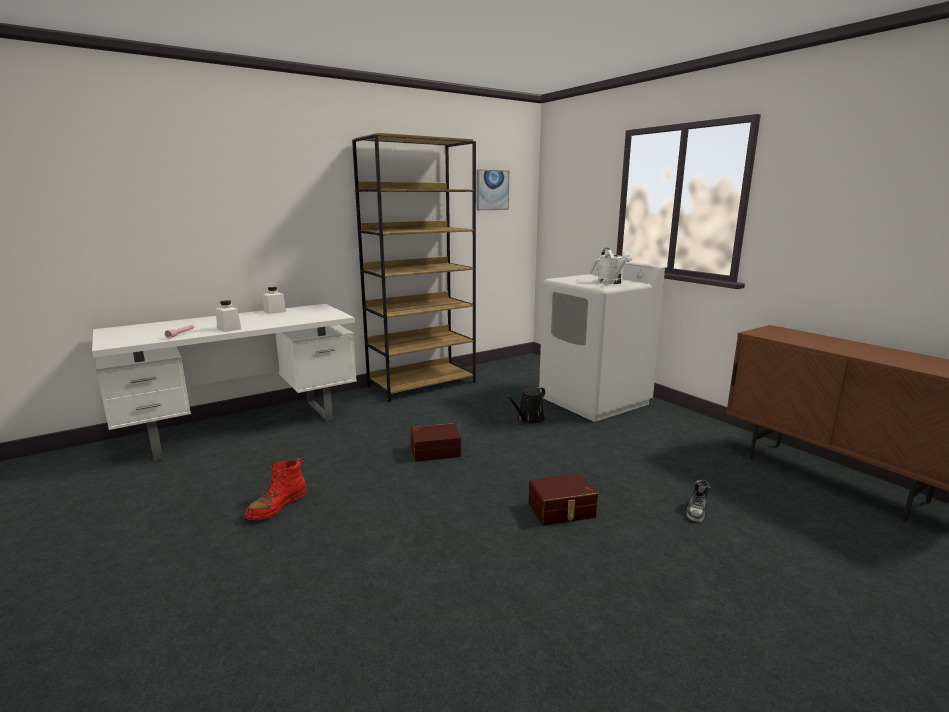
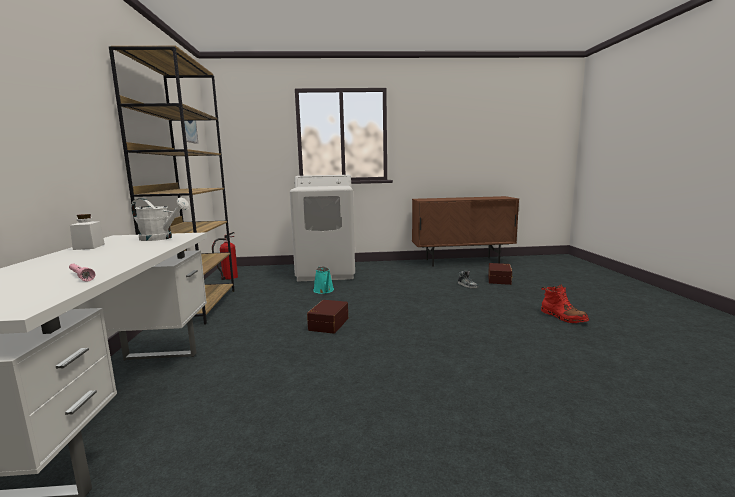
camera: 60 degrees left, 5 degrees down
(229, 328) = (122, 260): white jar -> none
(277, 506) = (339, 401): red boot -> red boot (562, 317)
(507, 367) = (229, 277): none -> fire extinguisher
(529, 419) = (324, 291): black watering can -> turquoise watering can
(562, 510) = (444, 308): brown storage box -> brown storage box (500, 279)
(612, 283) = (335, 186): white watering can -> white watering can (161, 238)

